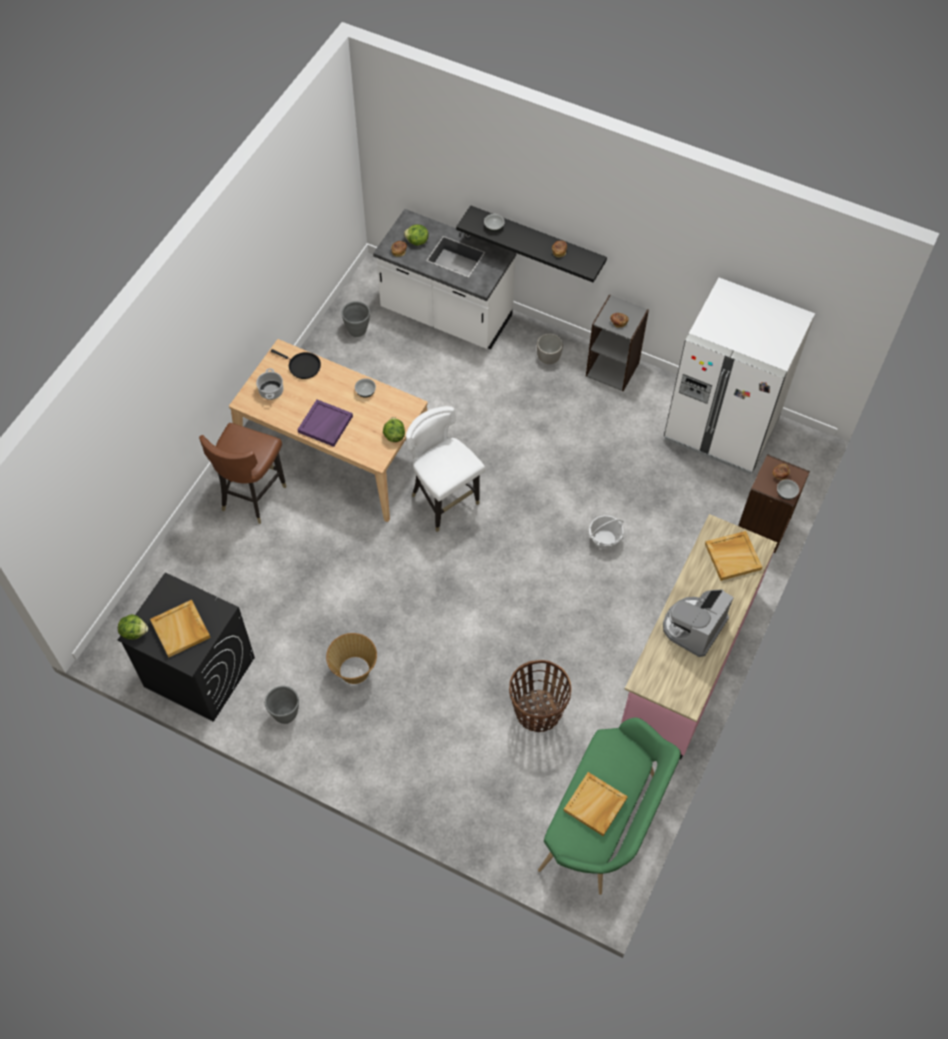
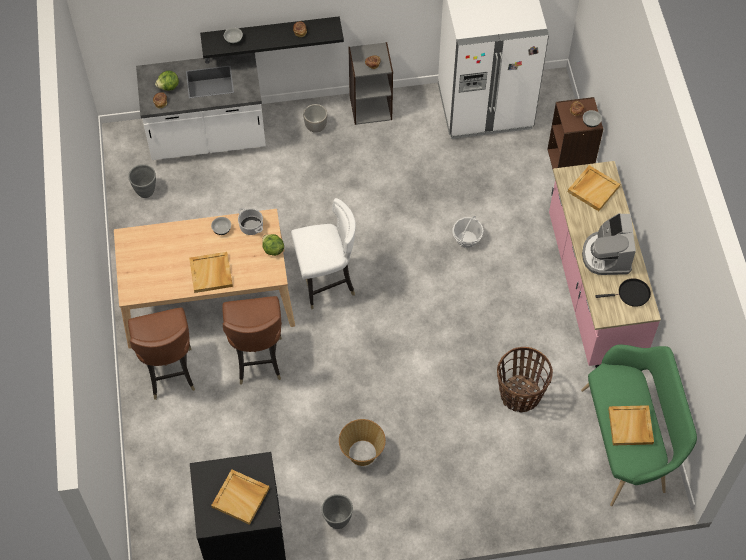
camera: 35 degrees left, 0 degrees up
(134, 632) = (205, 523): lettuce -> none
(271, 391) = (144, 273): cooking pot -> cooking pot (251, 226)
(302, 366) = (153, 239): black frying pan -> black frying pan (631, 294)
(325, 424) = (211, 273): purple tray -> beige tray
(333, 530) = (257, 359): none -> brown chair
(444, 502) = (326, 284): white chair -> white chair turned 150 degrees clockwise

